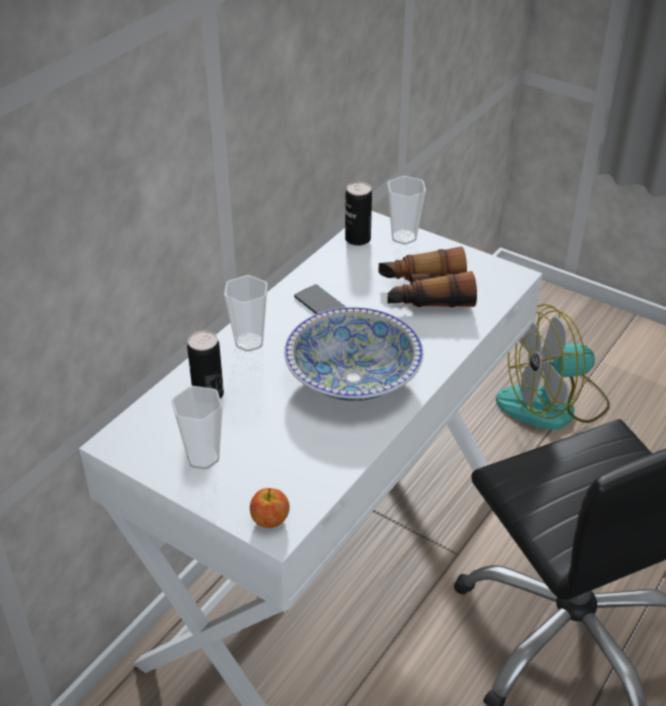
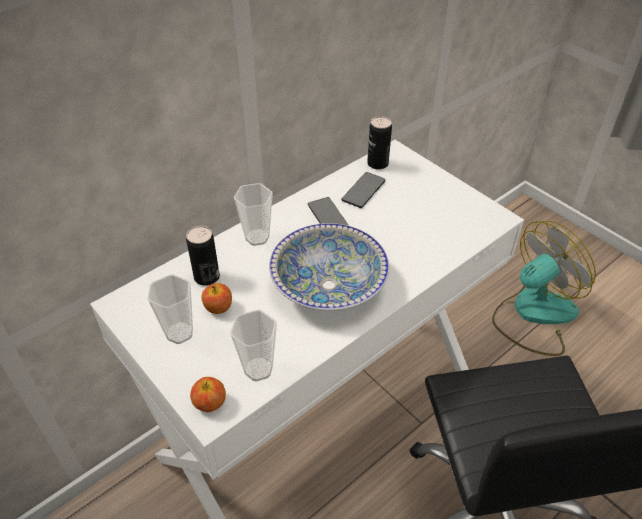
camera: 15 degrees right, 5 degrees up
(236, 423) = (218, 307): none -> apple
(353, 271) = (363, 191): none -> phone
(403, 237) = (416, 168): cup -> cup (258, 369)
(424, 293) = (415, 220): binoculars -> none
(553, 404) = (533, 314): fan -> fan turned 150 degrees clockwise

